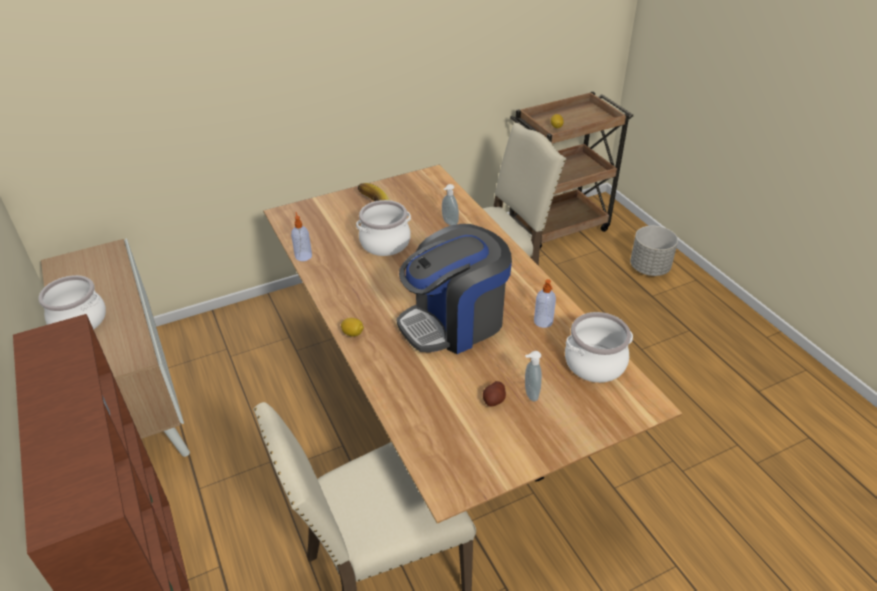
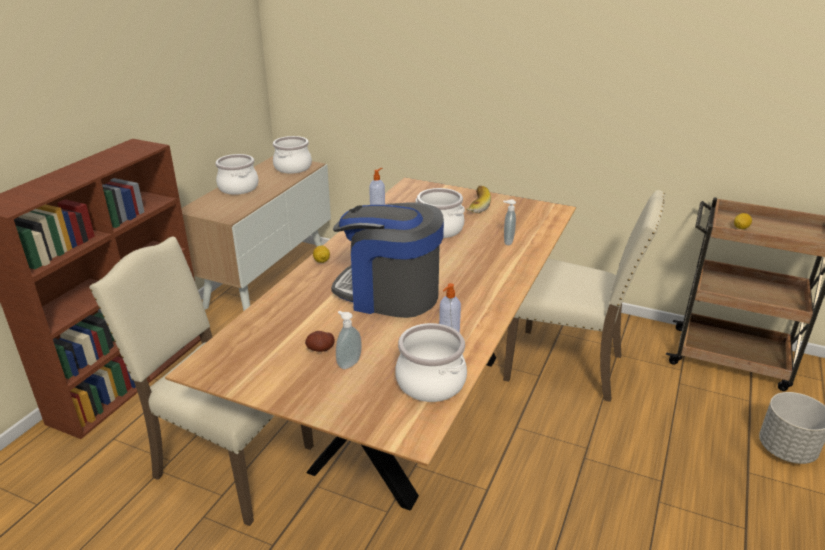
camera: 50 degrees right, 10 degrees down
(97, 262) = (293, 168): none -> cooking pot

